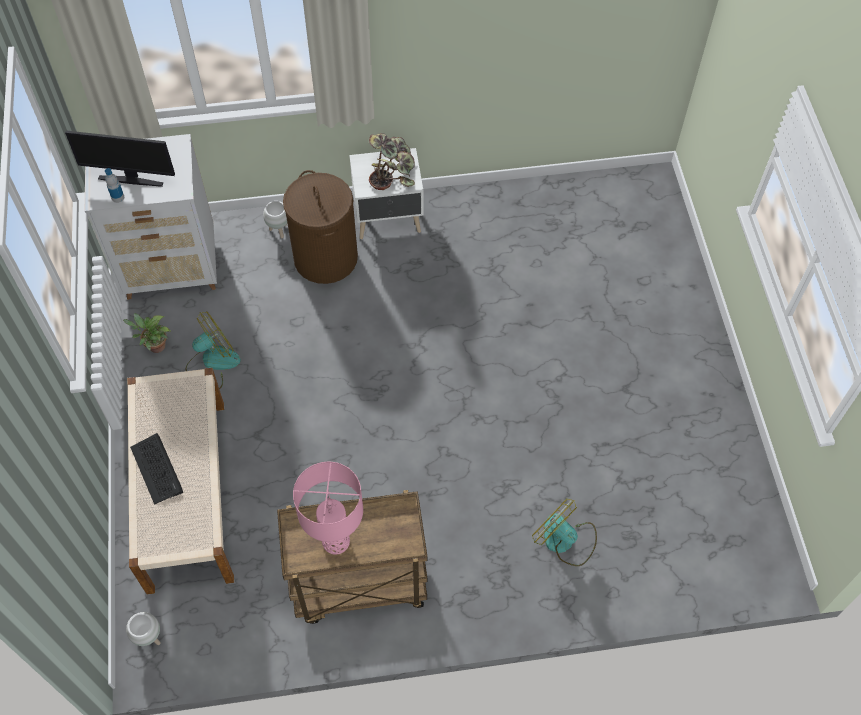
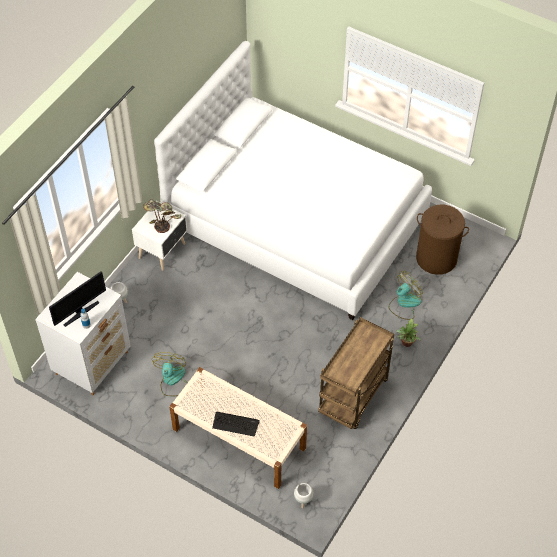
camera: 50 degrees left, 5 degrees down
(154, 346) = (136, 400): potted plant -> potted plant (406, 344)
(325, 258) = (158, 292): brown laundry basket -> brown laundry basket (436, 258)
(335, 541) = (354, 364): pink table lamp -> none
(565, 540) = (404, 303): fan -> fan turned 150 degrees clockwise
(571, 319) = (295, 220): none -> white bed

